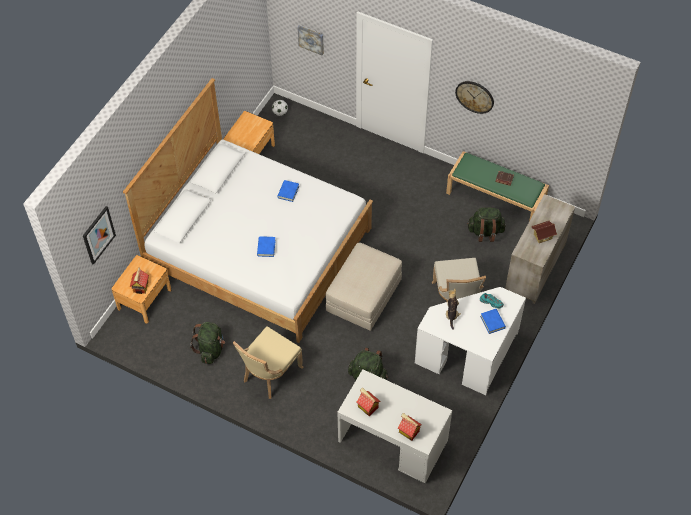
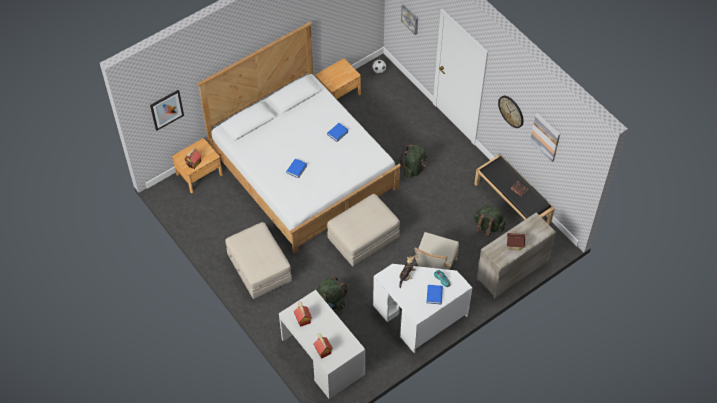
camera: 25 degrees right, 0 degrees up
(210, 349) = (226, 231): green backpack -> green backpack (414, 168)
(269, 374) = (259, 268): beige chair -> beige ottoman
(496, 198) = (512, 203): green bench -> black bench
(528, 109) = (545, 137): none -> picture

